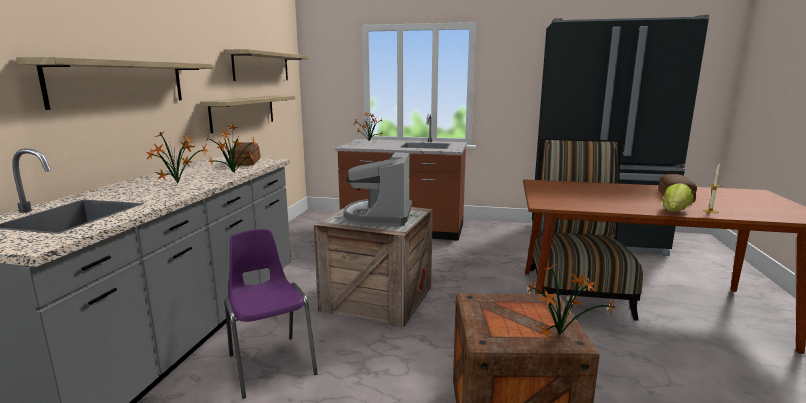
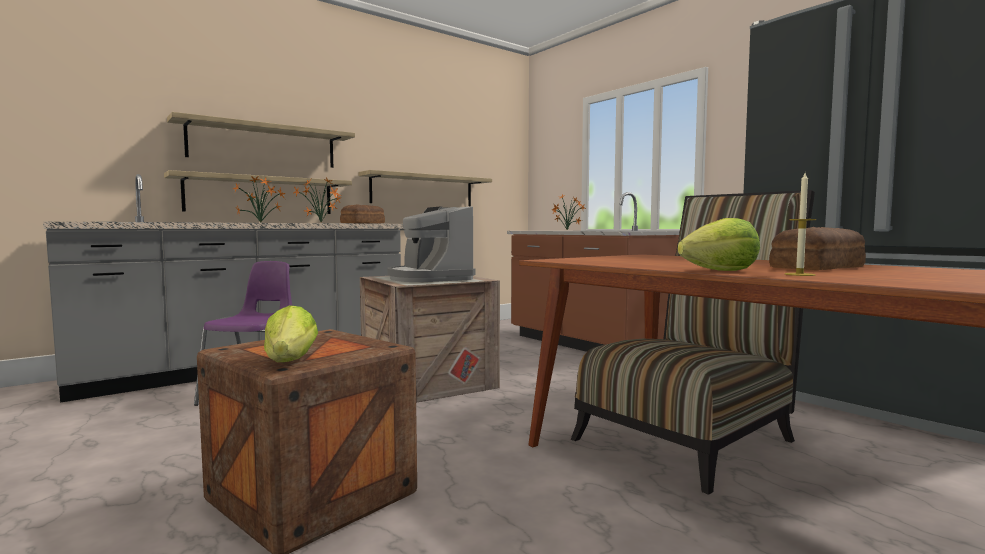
camera: 40 degrees right, 10 degrees down
(262, 66) = (459, 149): shelf -> shelf (261, 195)
(379, 216) = (429, 278): coffee machine -> coffee machine turned 75 degrees counterclockwise
(561, 335) = (290, 361): potted plant -> lettuce

